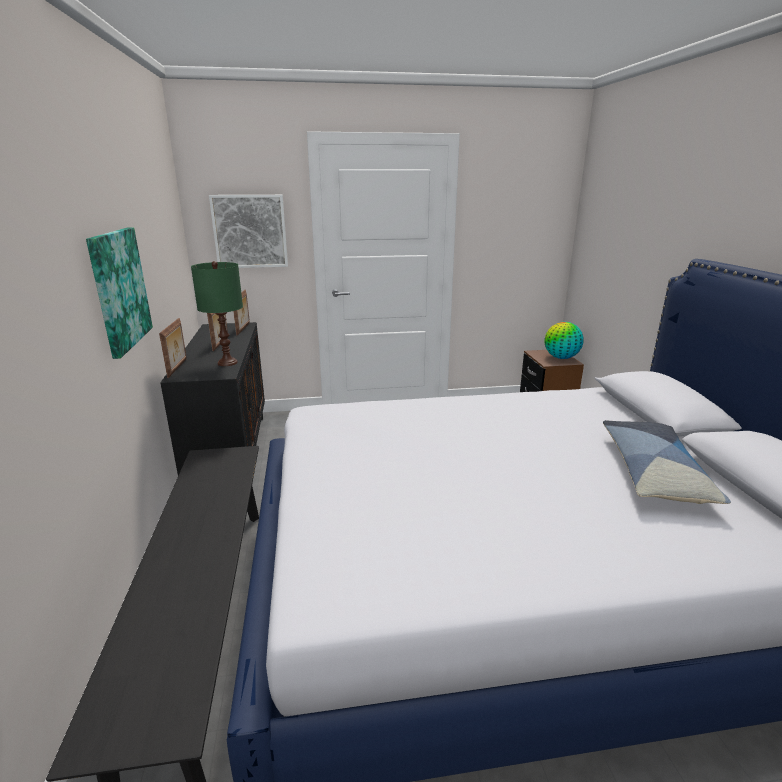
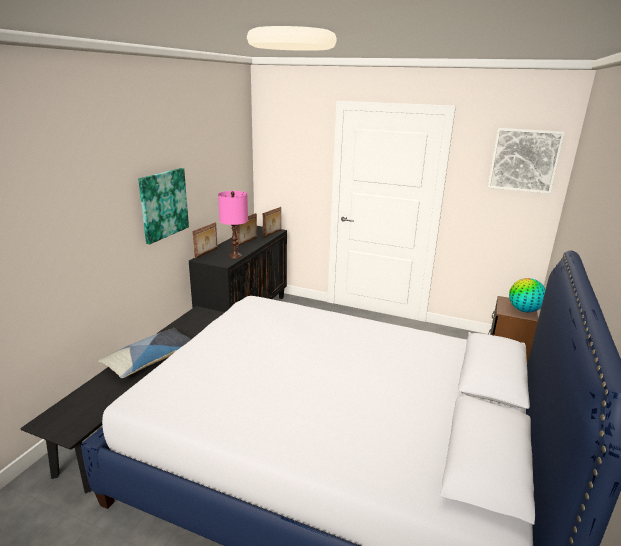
camera: 30 degrees right, 0 degrees up
(227, 363) = (235, 256): green table lamp -> pink table lamp
(250, 231) = (291, 167): picture -> picture (524, 160)
(654, 472) = (412, 412): pillow -> pillow (151, 359)

